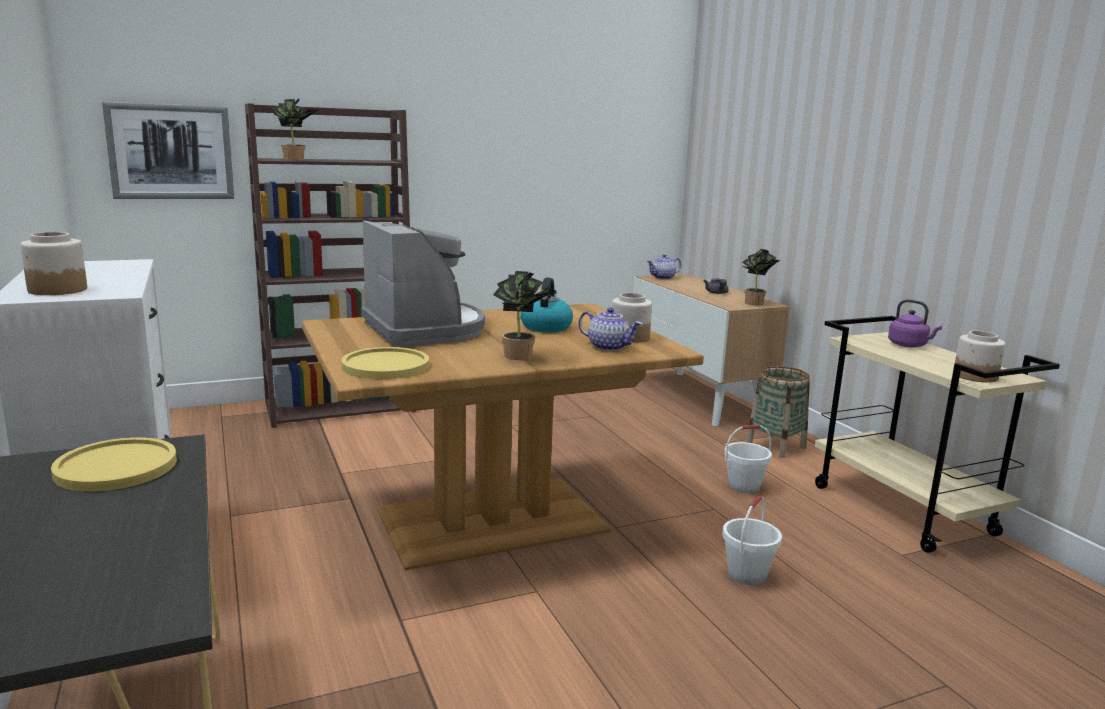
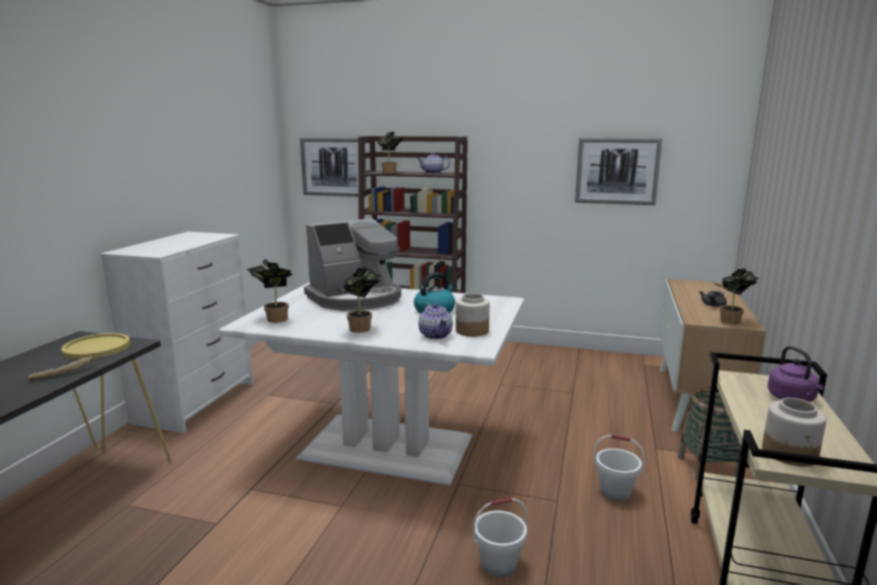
camera: 40 degrees right, 0 degrees up
(57, 290) = (144, 249): jar -> none
(155, 508) = (62, 373): none -> bread
(385, 366) = (274, 319): yellow plate -> potted plant
(424, 329) = (356, 298): coffee machine -> coffee machine turned 45 degrees clockwise
(490, 519) = (387, 446): brown dining table -> white dining table
(569, 158) = (617, 171): none -> picture
(663, 278) = (691, 283): teapot -> teapot (433, 173)

